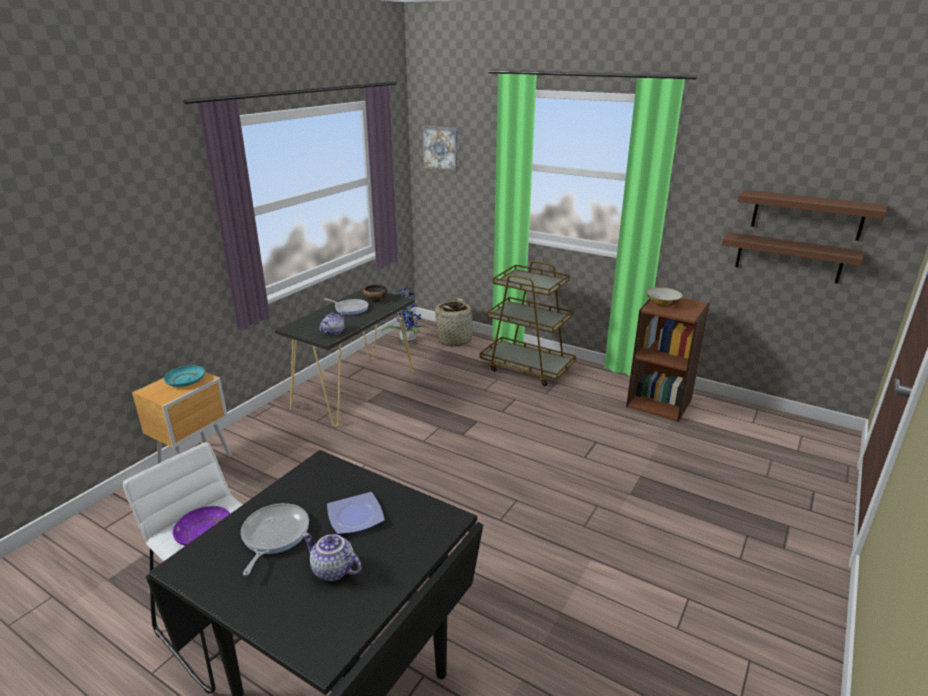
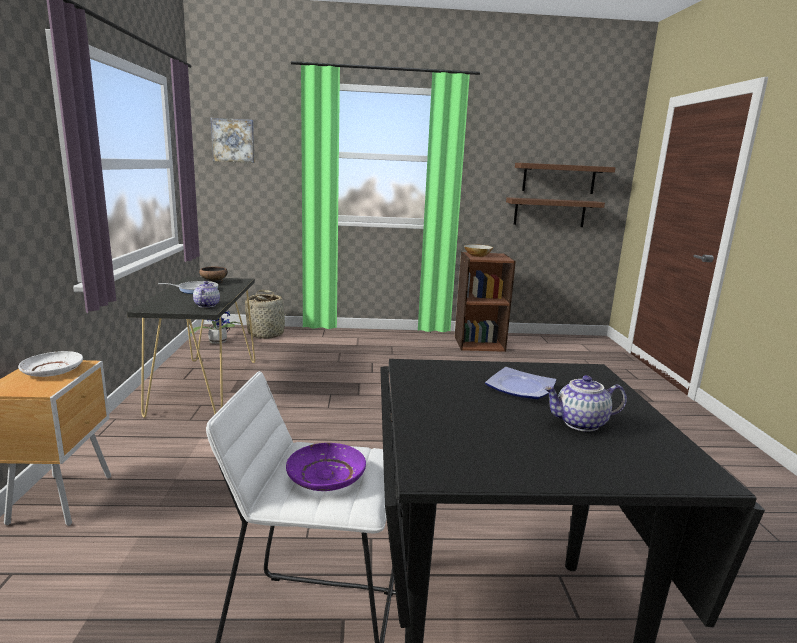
camera: 35 degrees left, 10 degrees down
(186, 381) = (53, 371): turquoise plate -> white plate
(273, 535) = (476, 420): frying pan -> none
(527, 368) = (356, 341): brown cart -> none

